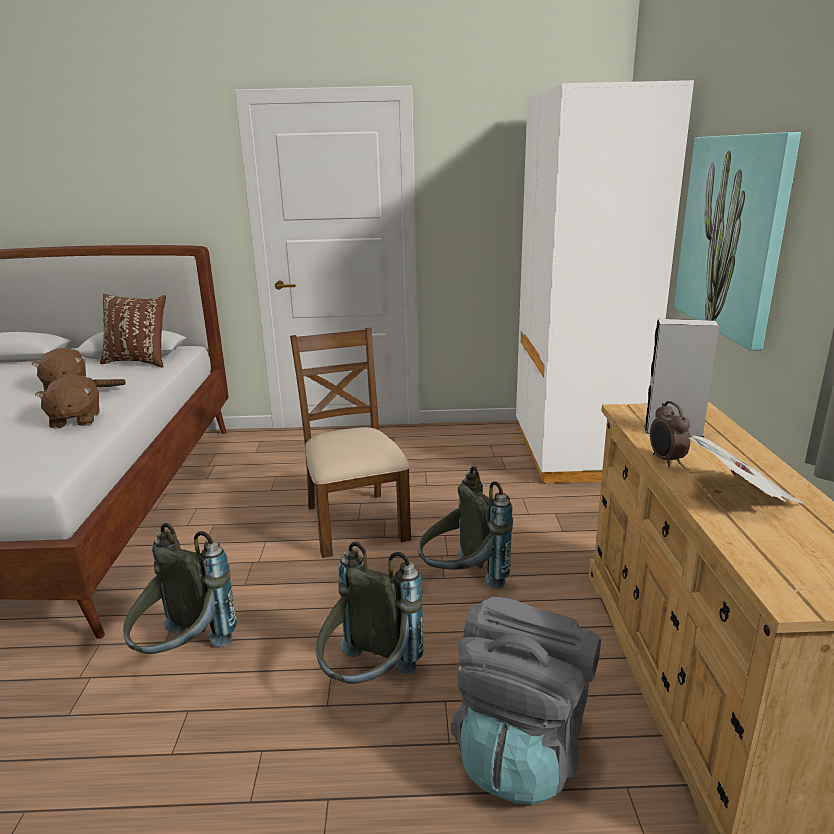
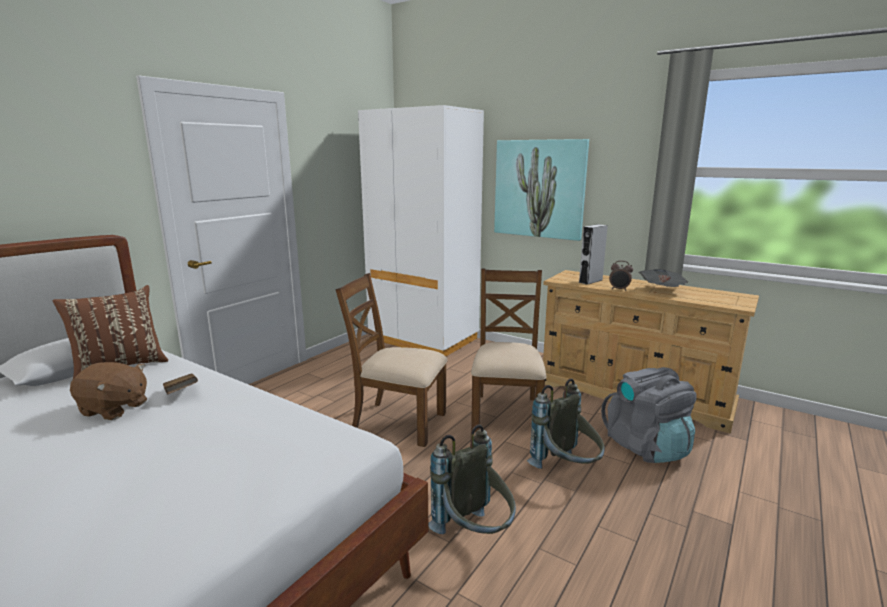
camera: 55 degrees left, 5 degrees down
(75, 420) = (238, 414): brown plush toy -> none
(462, 581) = (506, 413): grey backpack -> brown chair

